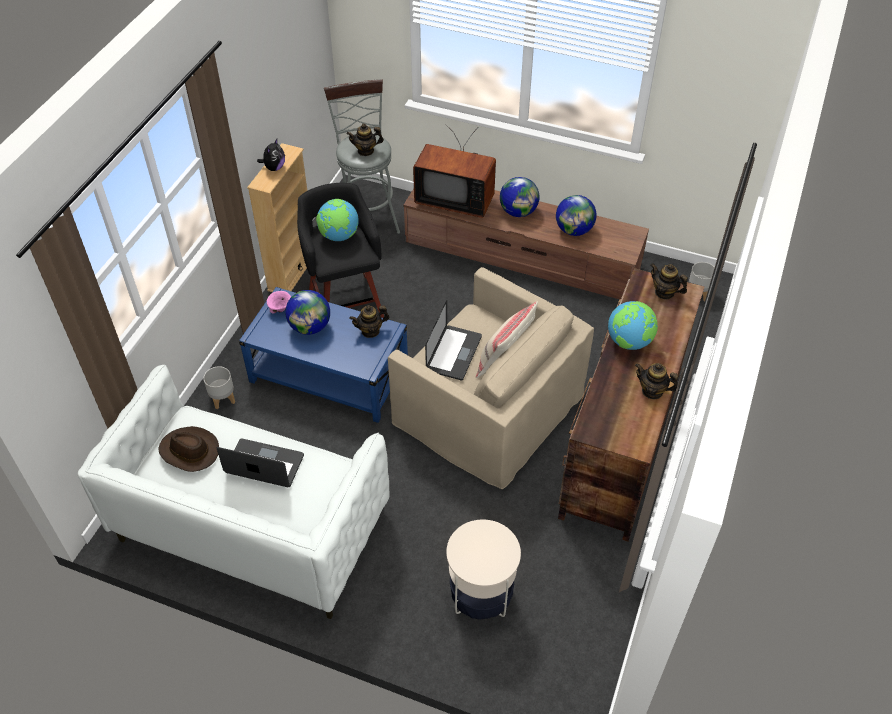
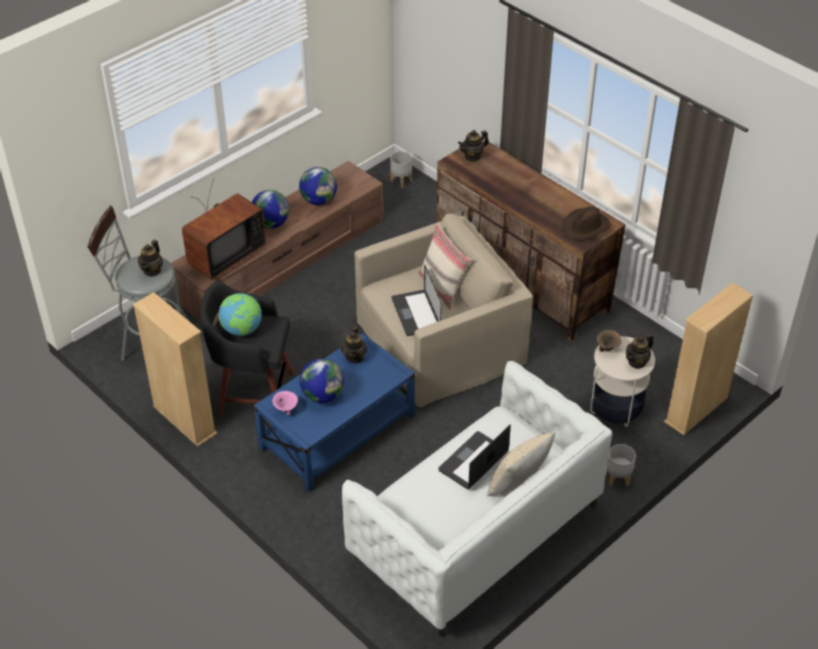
camera: 65 degrees left, 5 degrees down
(189, 451) = (429, 509): brown hat -> brown hat (585, 227)
(222, 399) = (317, 518): grey planter -> grey planter (618, 478)
(253, 514) = (518, 484): none -> beige pillow
(274, 167) = (167, 318): plush toy -> none
(454, 353) = (416, 314): laptop -> laptop turned 150 degrees counterclockwise
(489, 530) = (608, 348): none -> brown bowl
(524, 680) = (696, 410): none -> beige bookcase
(629, 342) = (510, 191): globe -> none
(652, 391) = (563, 198): teapot -> teapot (637, 362)

